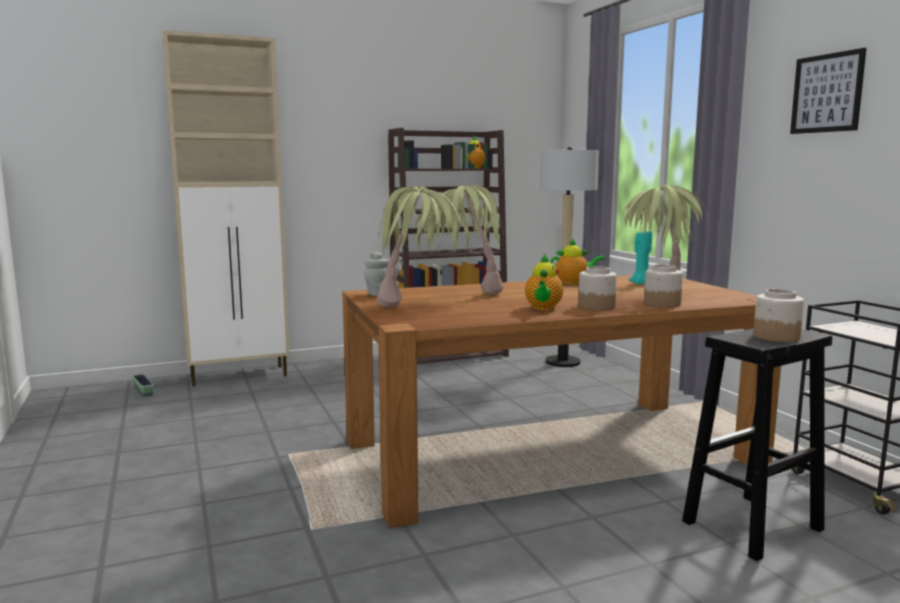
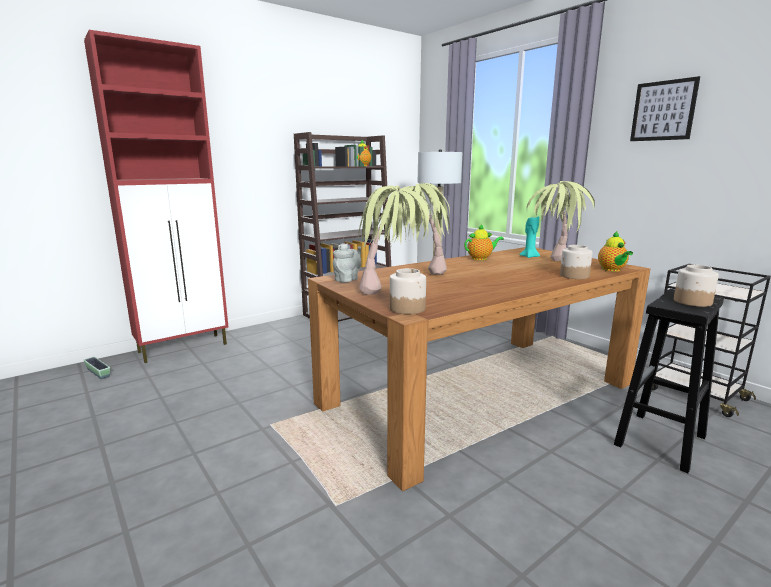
camera: 15 degrees left, 5 degrees up
(240, 375) = (184, 348): beige cabinet -> red cabinet
(543, 308) = (496, 286): teapot -> teapot (612, 270)
(596, 307) = (533, 282): jar -> jar (407, 308)

